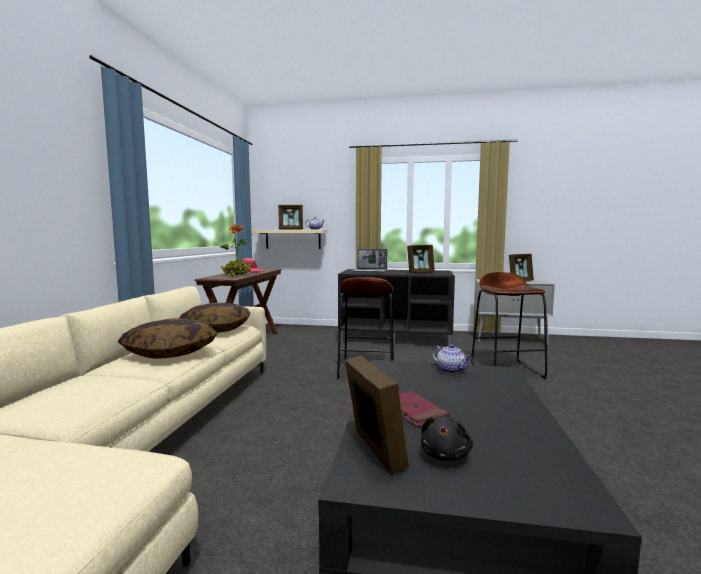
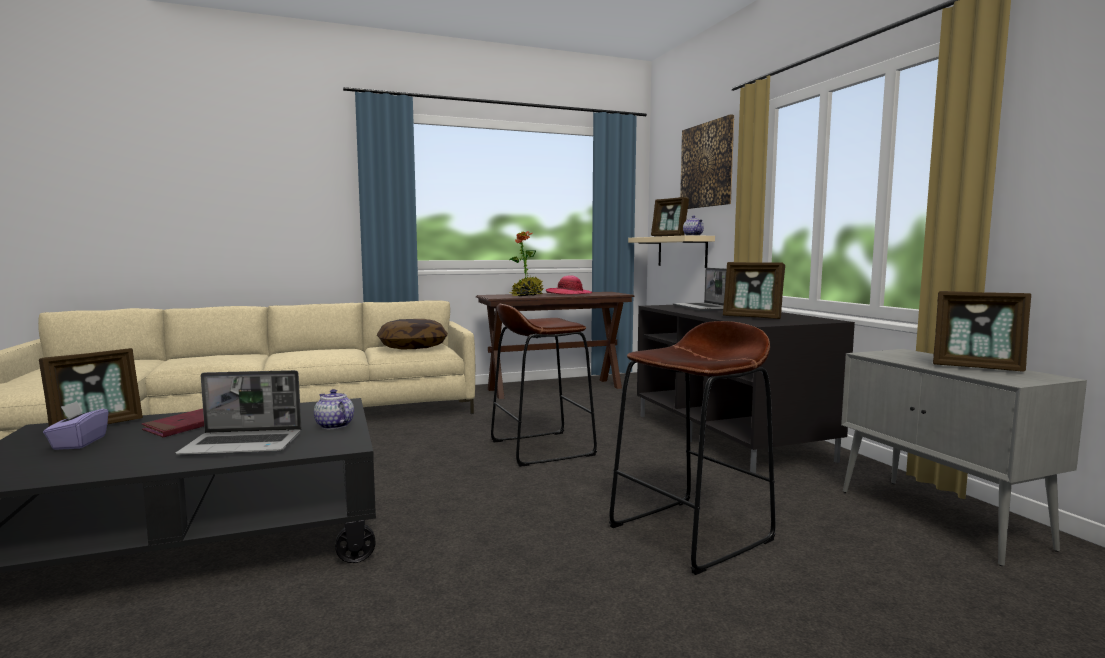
camera: 60 degrees right, 0 degrees up
(170, 352) = (320, 352): pillow -> none
(316, 186) = (707, 165): none -> picture
(445, 455) = (79, 443): black plush toy -> purple tissue box
(451, 370) = (333, 425): teapot -> teapot turned 120 degrees clockwise
(488, 394) = (244, 445): none -> laptop

